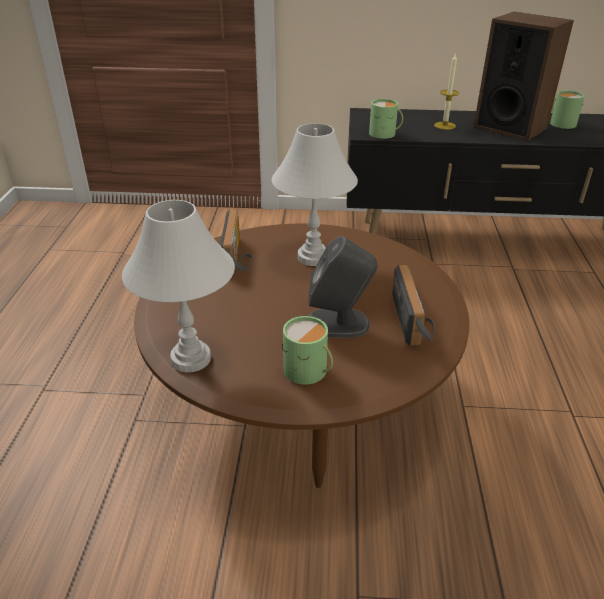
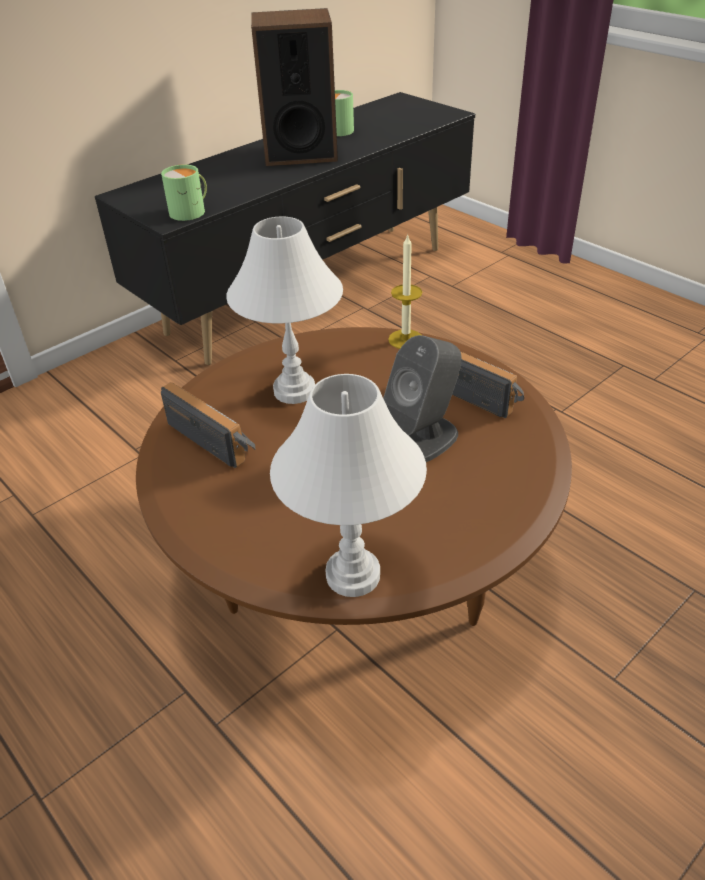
camera: 45 degrees left, 5 degrees up
(308, 372) = (471, 501): green mug -> none
(444, 125) = (236, 176): candle -> candle (405, 339)

